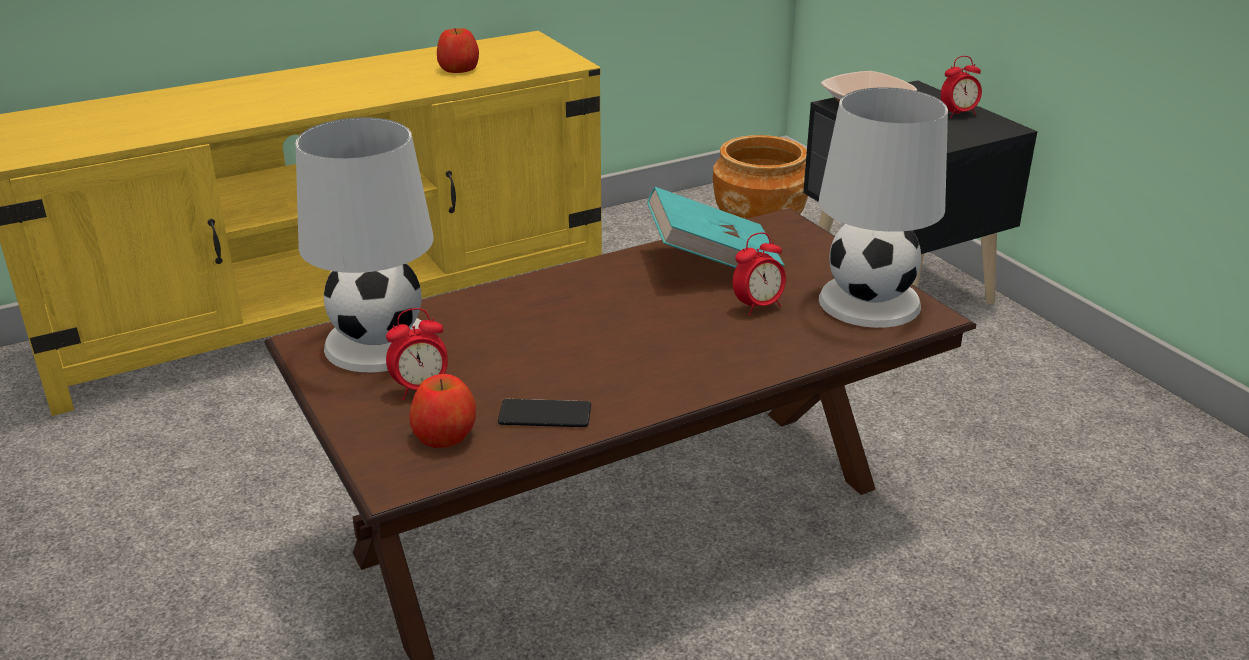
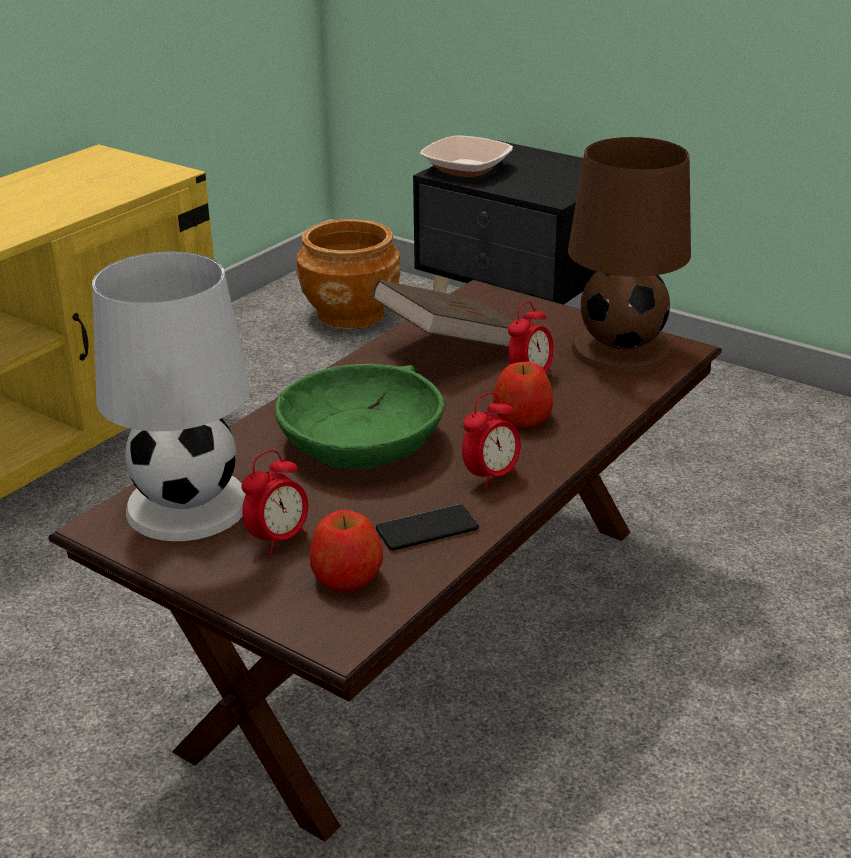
camera: 25 degrees left, 0 degrees up
(459, 68) = (52, 197): apple -> apple (523, 417)
(561, 324) = (361, 438): none -> green bowl
(712, 263) = (451, 346): turquoise book -> brown book
(868, 301) = (620, 349): white table lamp -> brown table lamp
(958, 114) = (555, 164): alarm clock -> alarm clock (491, 476)

